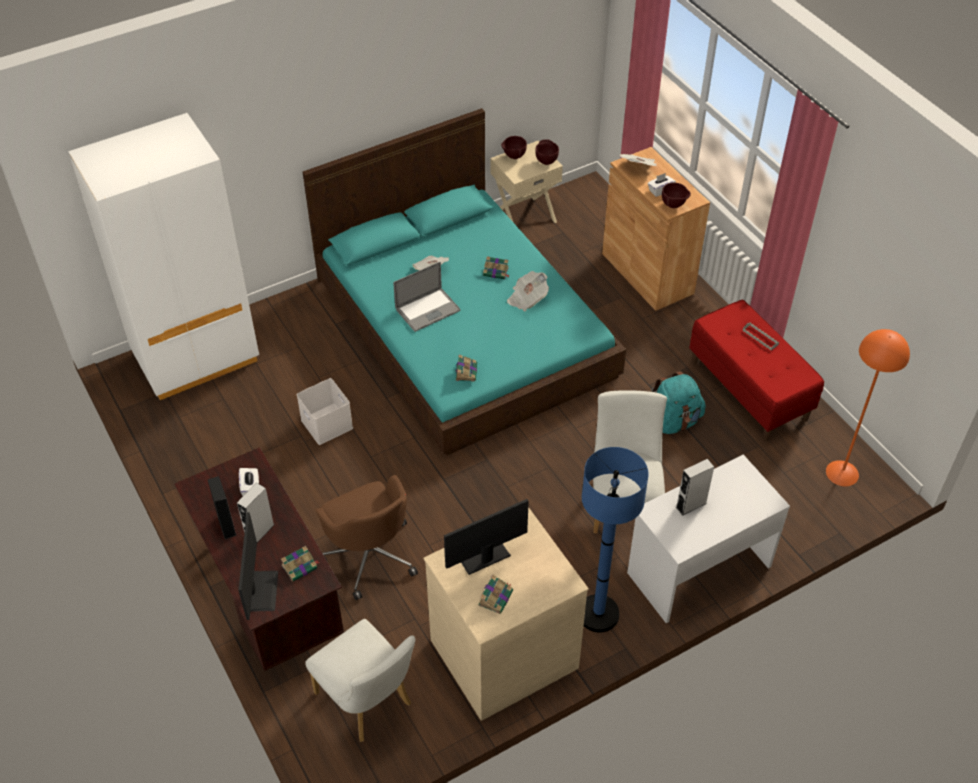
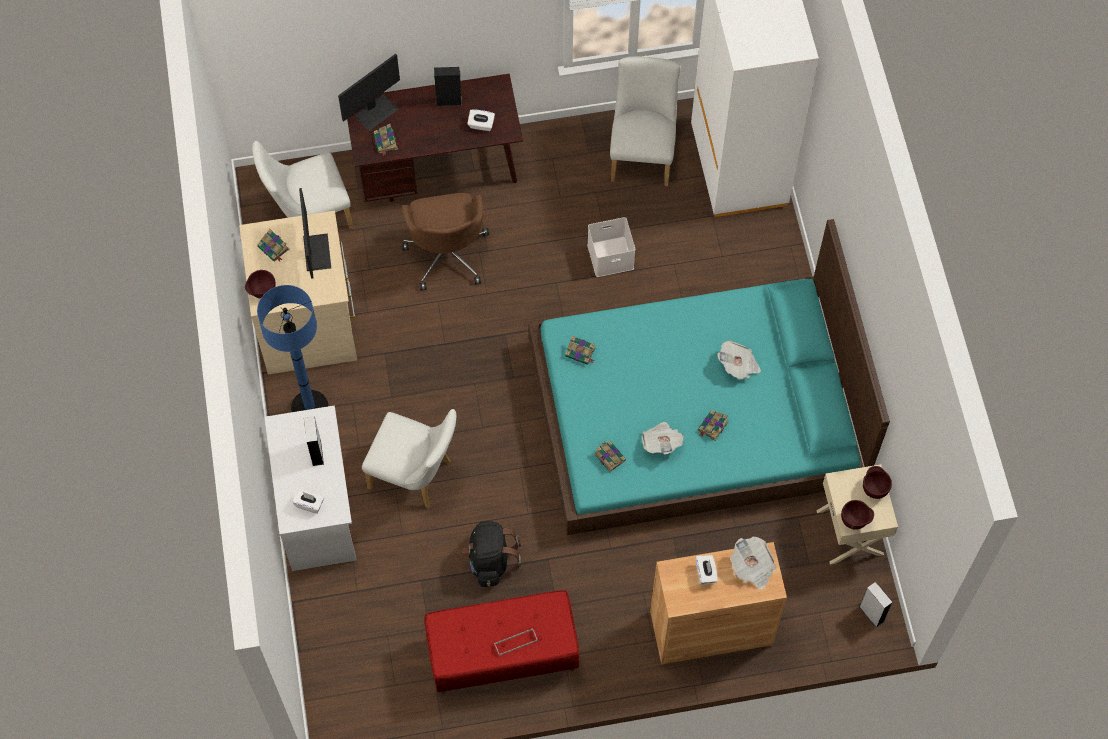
camera: 110 degrees right, 15 degrees up
(198, 431) = (642, 153): none -> white chair
(260, 532) = (432, 122): grey speaker -> grey speaker (871, 613)
(260, 590) = (376, 111): monitor -> monitor turned 60 degrees counterclockwise
(370, 555) = (447, 253): brown office chair -> brown office chair turned 90 degrees counterclockwise
(427, 310) = (679, 345): laptop -> none
(558, 327) = (609, 457): none -> book
(673, 422) = (490, 561): turquoise backpack -> black backpack
(674, 206) = (675, 577): brown bowl -> brown bowl (262, 292)
(746, 492) = (309, 504): none -> white tissue box
(842, 473) = (363, 691): orange floor lamp -> none

